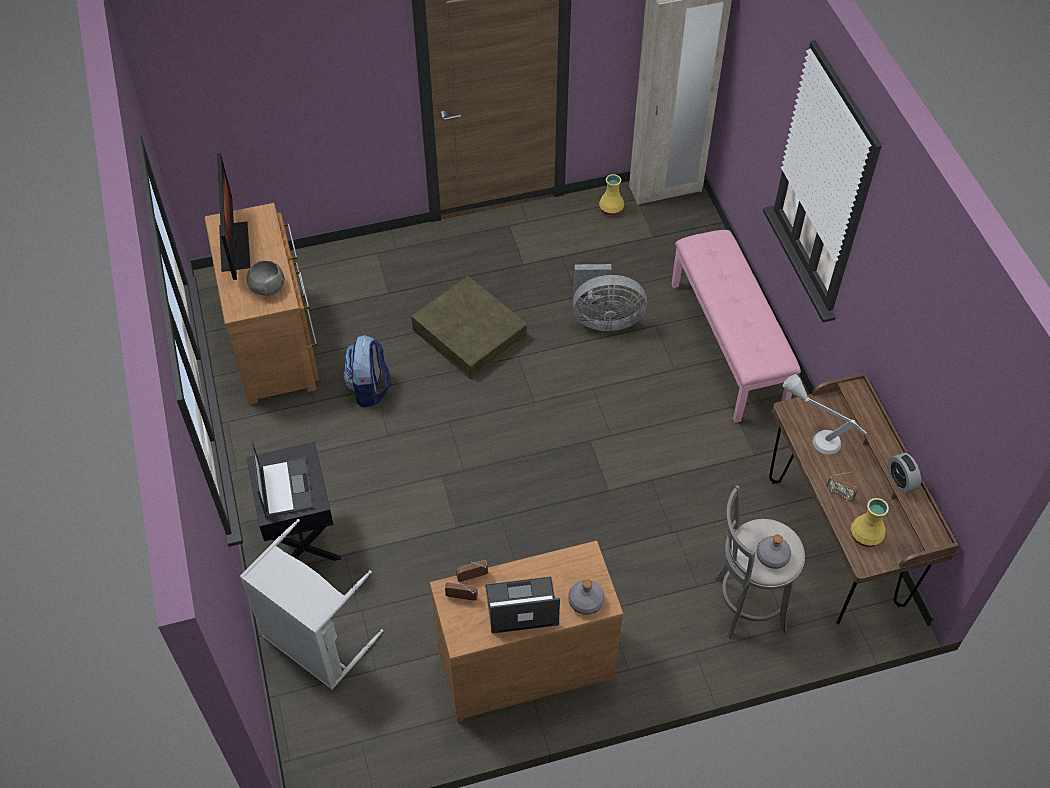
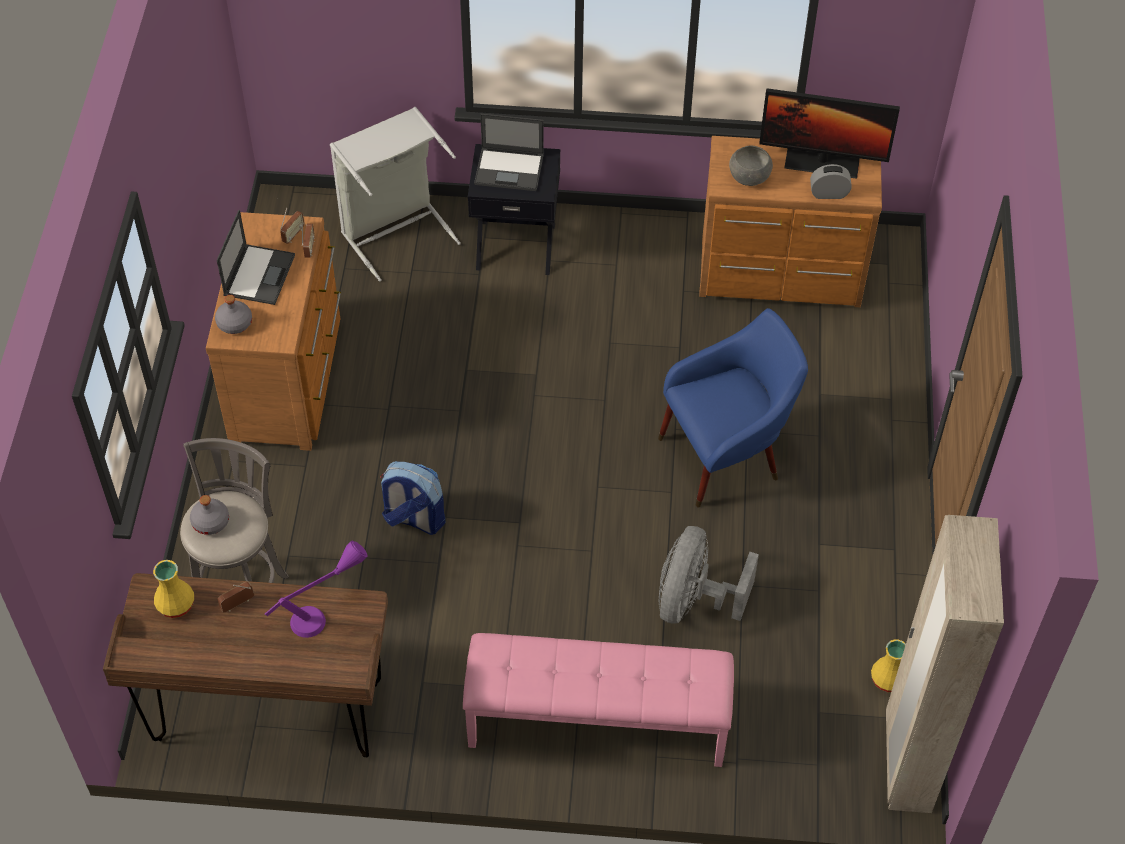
camera: 110 degrees right, 0 degrees up
(369, 389) = (681, 342): backpack -> backpack (413, 518)
(469, 333) = (726, 455): brown storage box -> blue armchair
(813, 435) = (324, 613): grey table lamp -> purple table lamp
(900, 481) = (210, 655): alarm clock -> alarm clock (829, 193)

